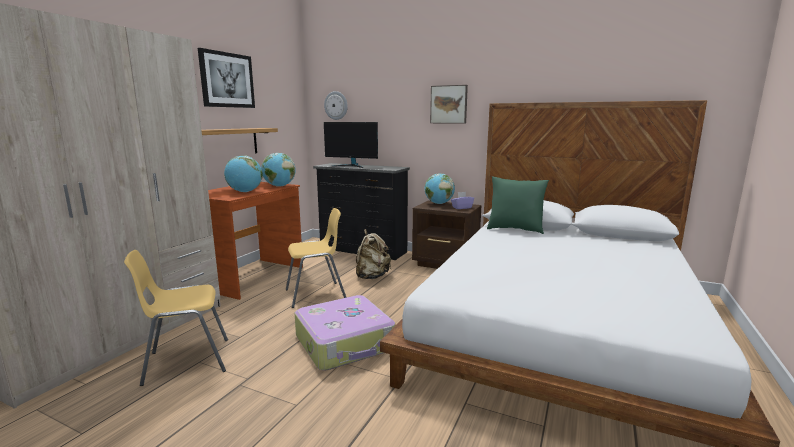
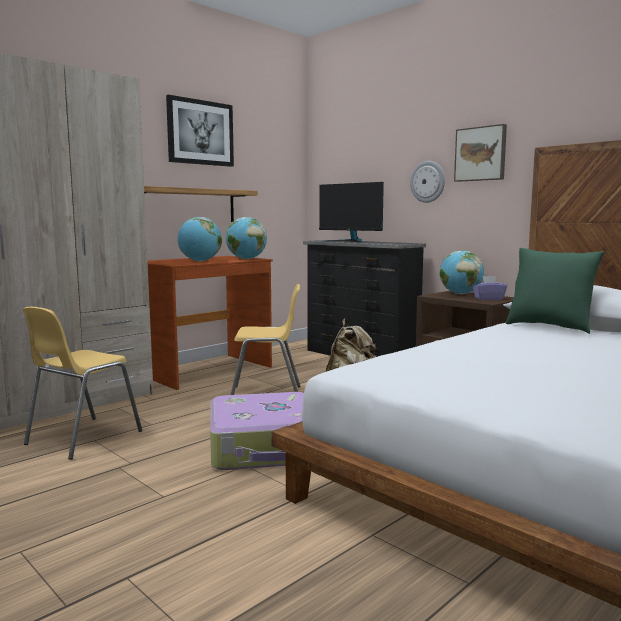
camera: 20 degrees right, 5 degrees down
(186, 361) = (82, 438): yellow chair -> yellow chair turned 60 degrees counterclockwise
(336, 105) = (340, 165): wall clock -> wall clock (428, 181)

